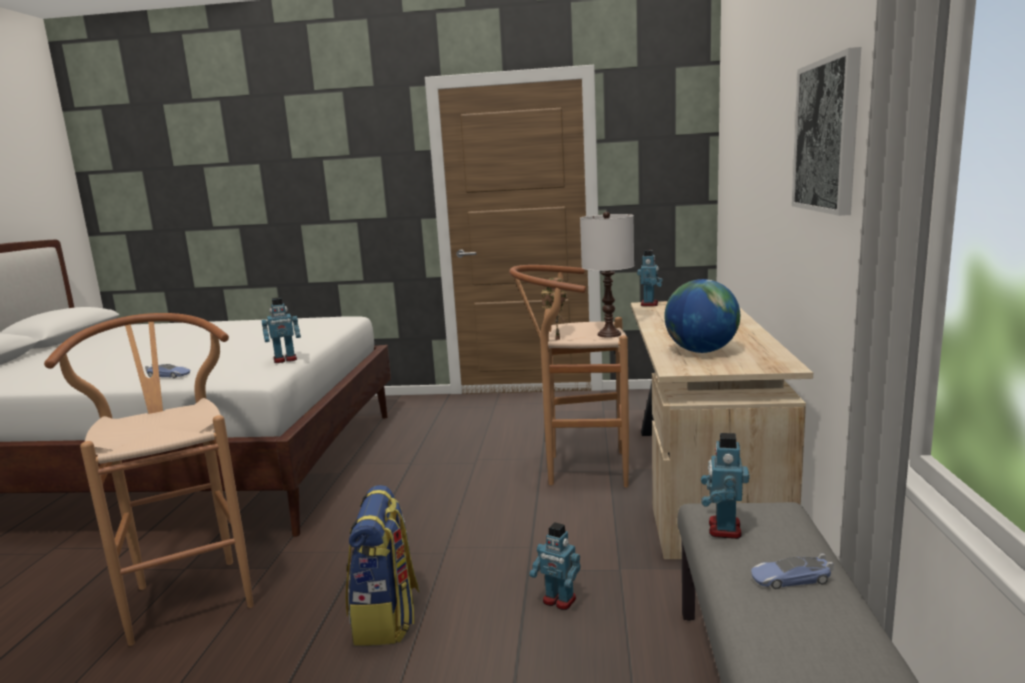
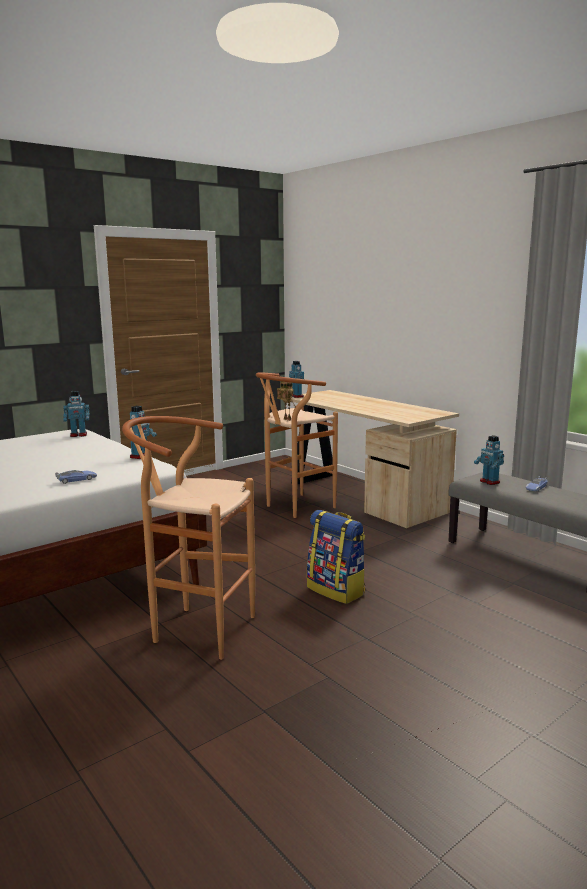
camera: 45 degrees left, 0 degrees up
(559, 601) = (396, 555): toy robot -> toy robot (78, 435)
(608, 334) = (311, 414): white table lamp -> none
(701, 351) = (394, 412): globe -> none
(827, 136) = (455, 297): picture -> none

